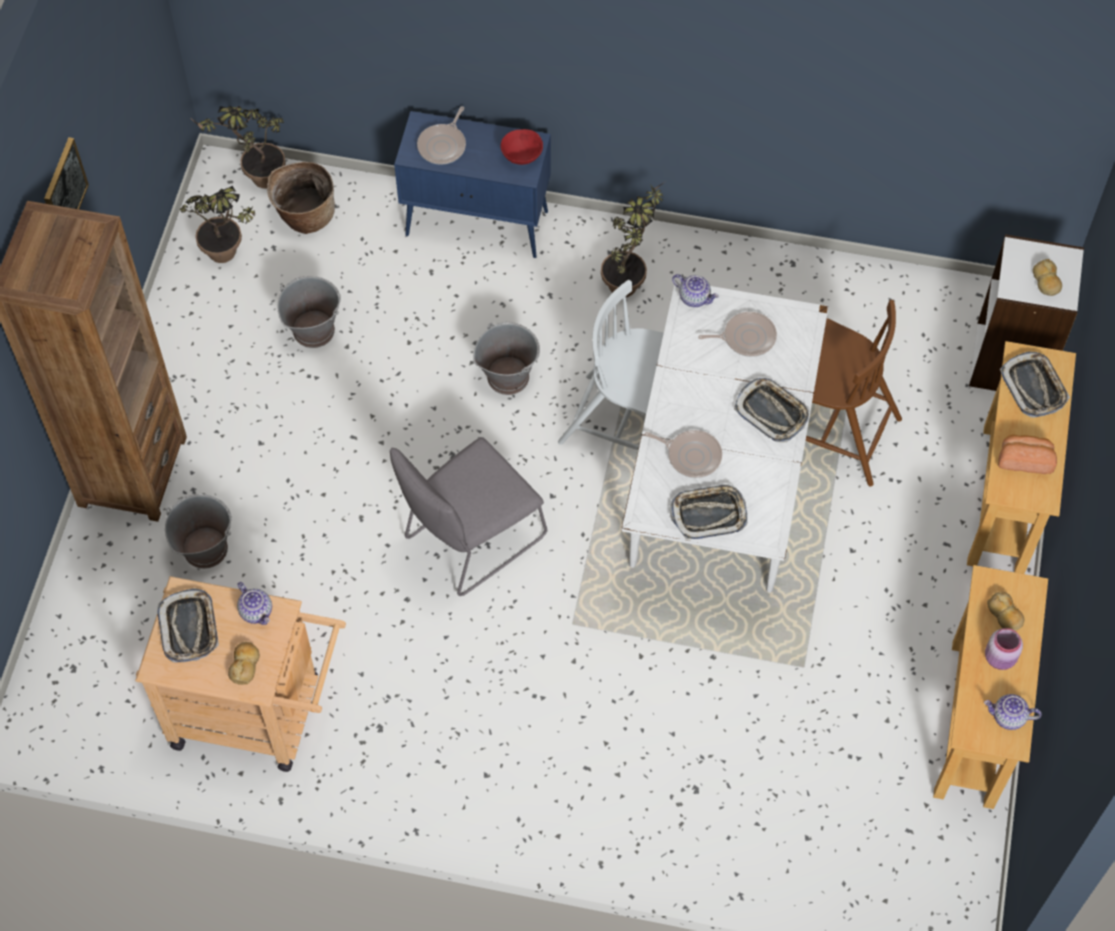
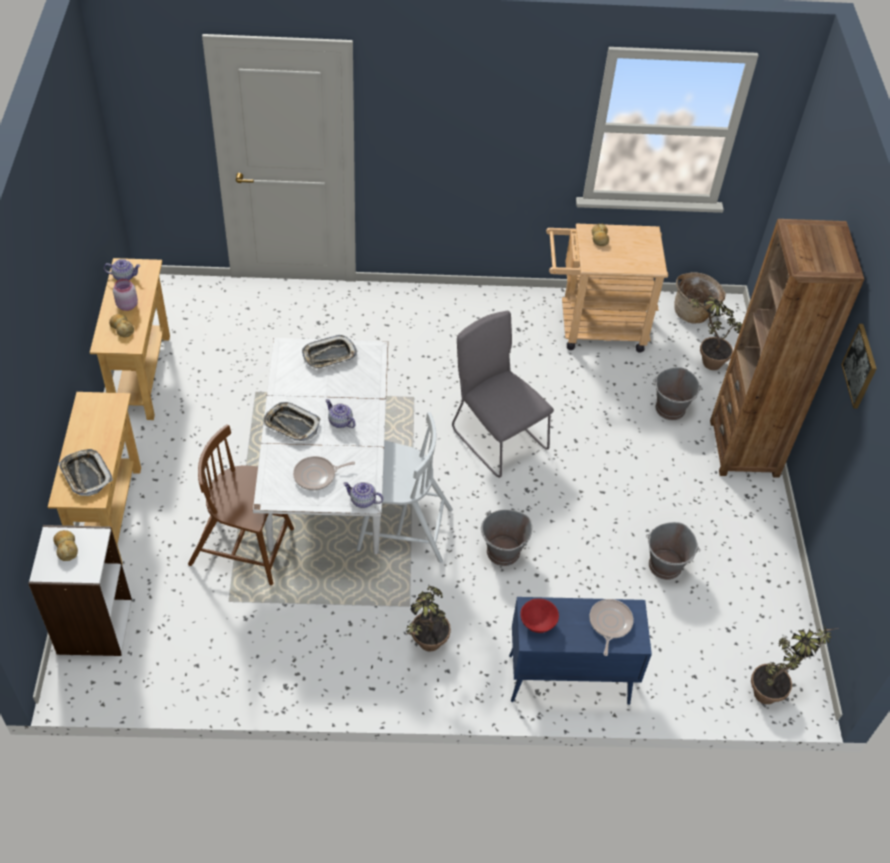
camera: 165 degrees right, 10 degrees down
(189, 628) = (641, 251): tray -> none
(230, 257) = (758, 615): potted plant -> potted plant (704, 360)
(257, 611) = (605, 263): teapot -> teapot (340, 421)
(304, 216) = (716, 663): basket -> basket (694, 312)
(470, 541) = (496, 436): grey chair -> grey chair turned 75 degrees counterclockwise
(691, 455) = (347, 389): frying pan -> none
(1025, 459) = (98, 423): bread -> none

